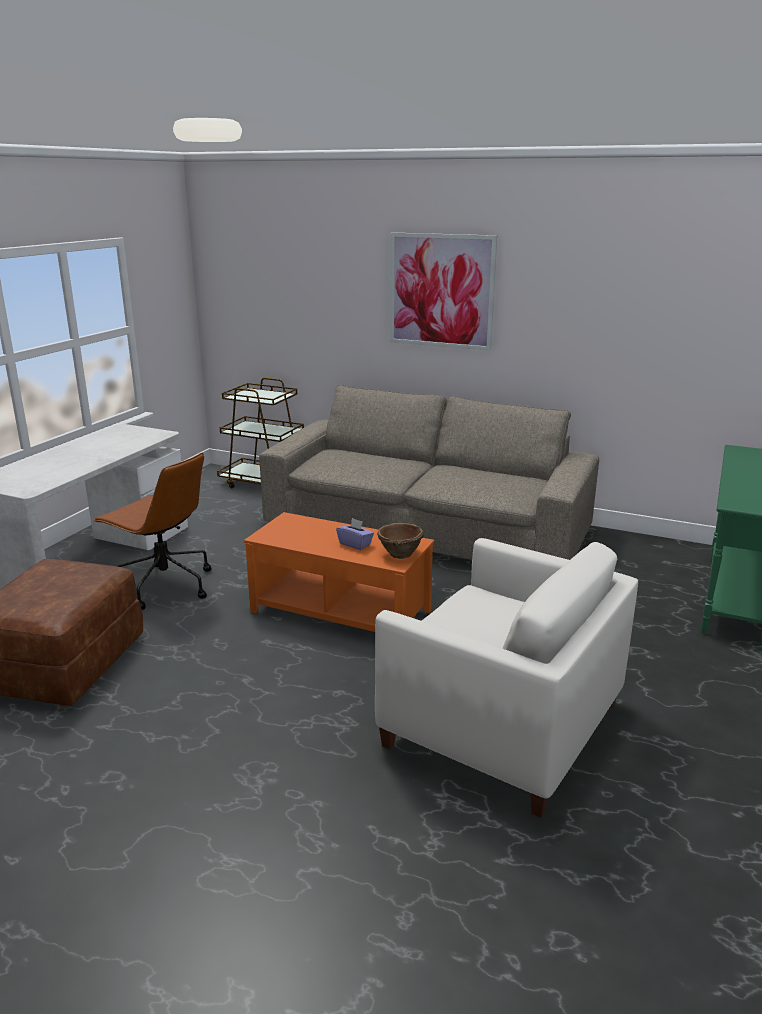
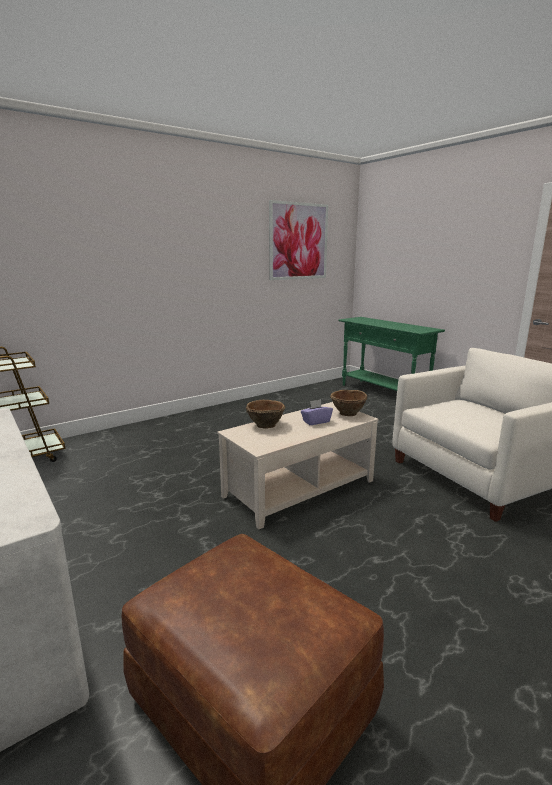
camera: 60 degrees left, 5 degrees down
(164, 586) = (143, 570): brown office chair -> none
(319, 525) = (265, 425): none -> brown bowl
(341, 611) = (299, 488): orange coffee table -> beige coffee table
(425, 527) = (209, 427): beige sofa -> none
(441, 291) = (160, 242): picture -> picture (298, 241)

